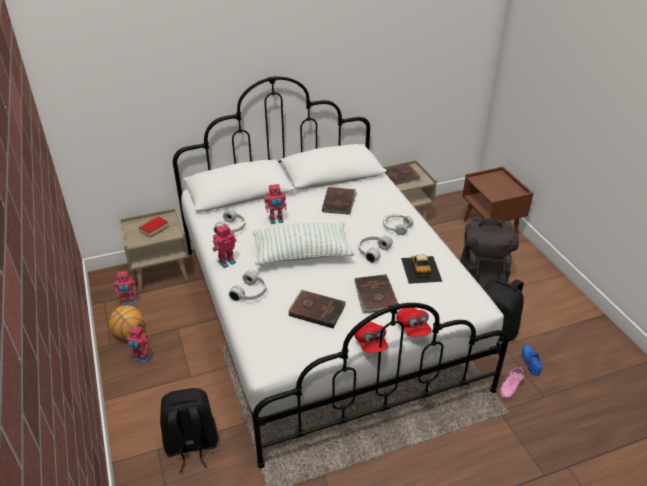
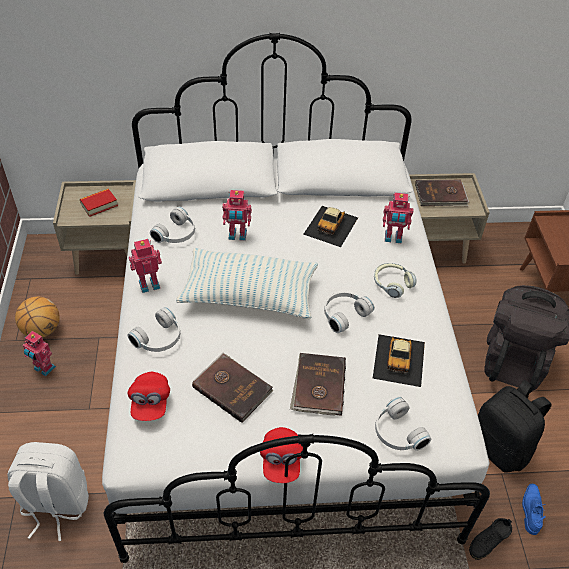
camera: 15 degrees right, 10 degrees up
(129, 302) = (57, 288): toy robot -> toy robot (393, 238)
(191, 445) = (55, 504): black backpack -> white backpack
(339, 202) = (331, 225): brown book -> toy car
(413, 328) = (348, 453): red cap -> red cap (150, 403)
(438, 310) = (396, 433): none -> white headphones
(511, 386) = (489, 540): pink shoe -> black shoe

